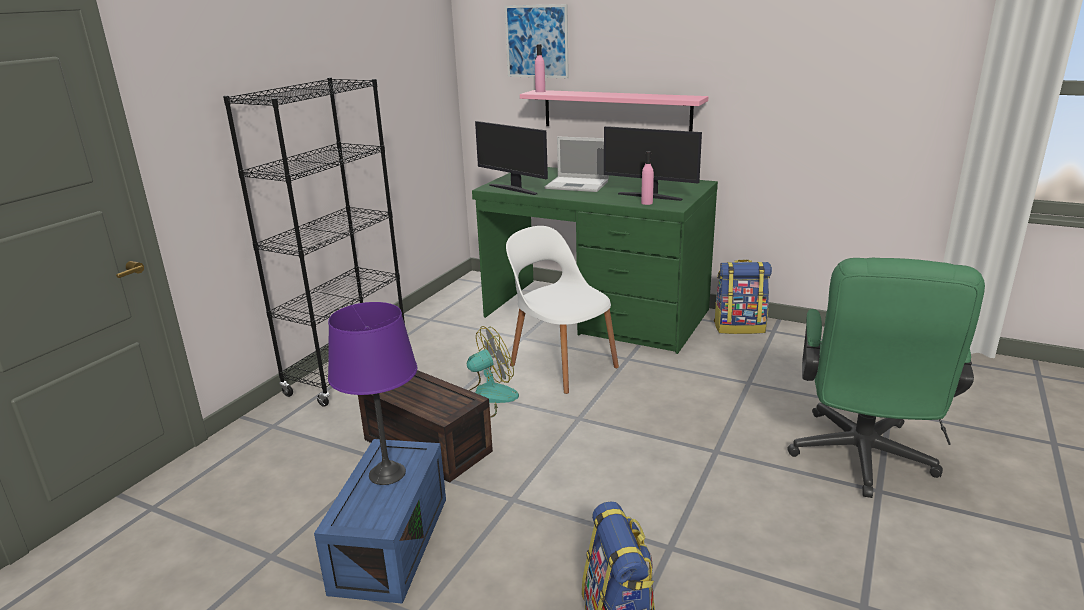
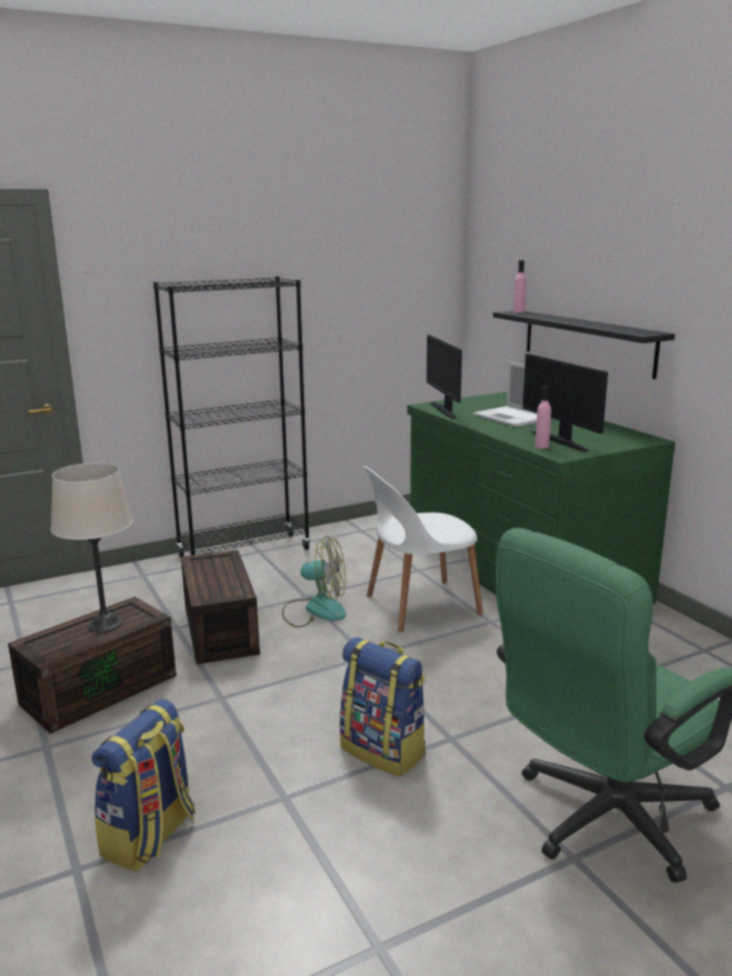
camera: 35 degrees right, 5 degrees down
(387, 473) = (104, 623): purple table lamp -> beige table lamp
(389, 542) = (100, 688): blue storage box -> brown storage box
(536, 41) = (526, 257): picture -> none
(562, 365) = (419, 605): white chair -> white chair turned 105 degrees counterclockwise
(616, 111) = (587, 342): pink shelf -> black shelf
(739, 327) = (666, 632): backpack -> backpack (384, 751)

